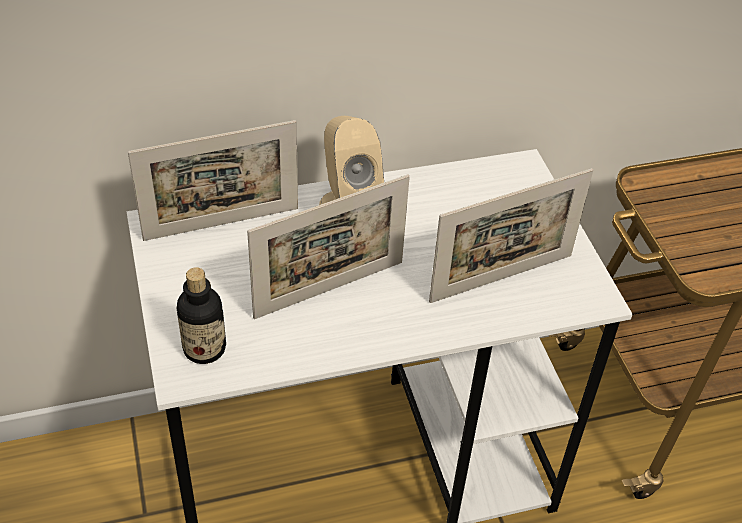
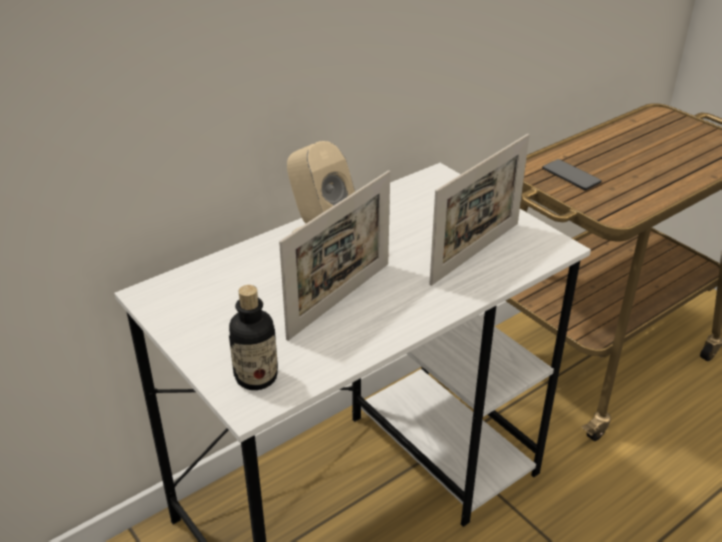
camera: 20 degrees left, 10 degrees down
(221, 224) = (211, 278): picture frame -> none
(689, 205) = (571, 176): none -> phone

